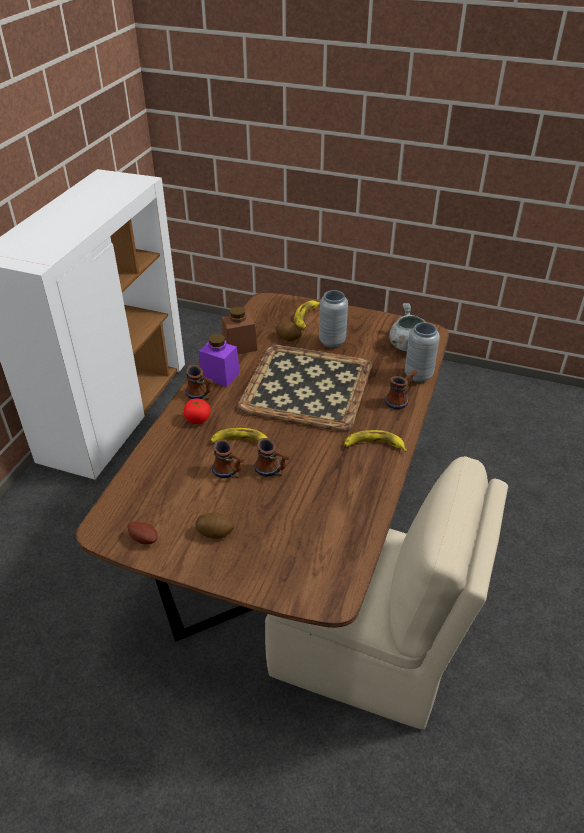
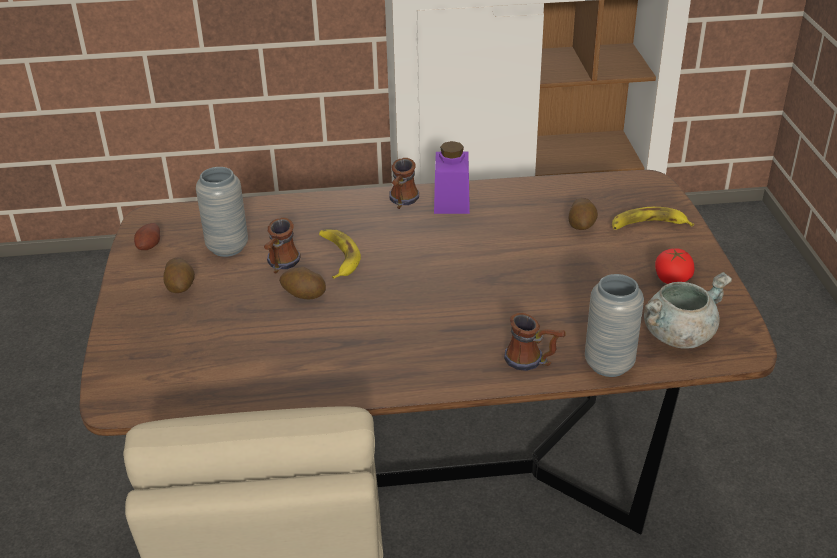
camera: 65 degrees right, 5 degrees down
(197, 419) = (357, 214): tomato -> tomato (672, 279)
(239, 346) = (523, 196): brown jar -> none
(272, 471) = (303, 294): mug -> potato
(308, 386) = (489, 272): tray -> none
(332, 341) = (611, 262): grey vase -> grey vase (227, 247)
(374, 445) = (410, 362): banana -> none

